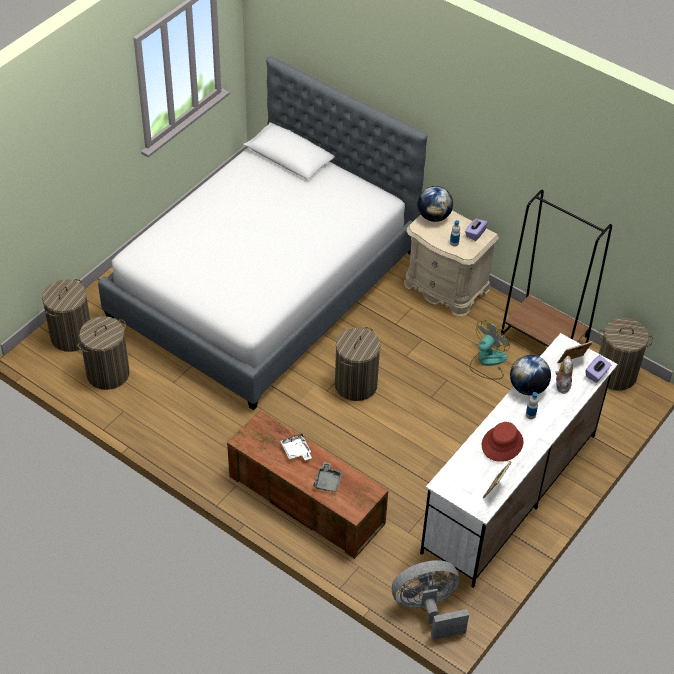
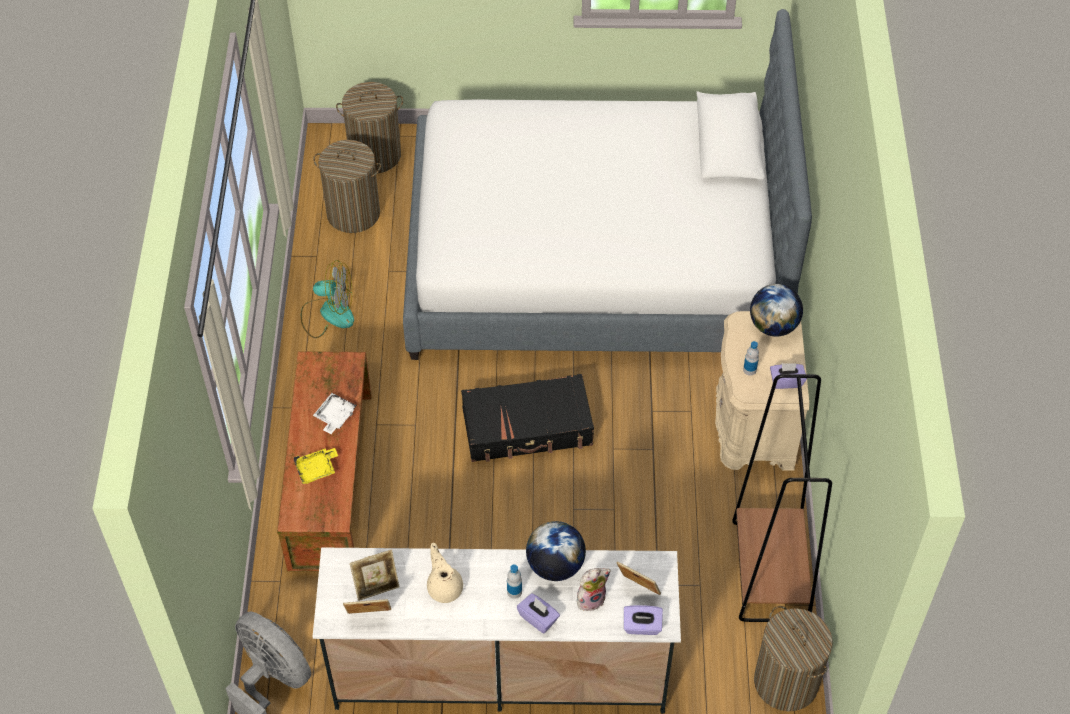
camera: 55 degrees right, 5 degrees up
(328, 481) = (317, 469): grey tray -> yellow tray
(356, 384) = (527, 428): laundry basket -> black suitcase
(476, 475) = (376, 587): none -> picture frame
(487, 362) = (679, 534): fan -> fan (328, 314)
(502, 444) = (445, 587): red hat -> beige teapot
(556, 414) = (538, 618): none -> purple tissue box

